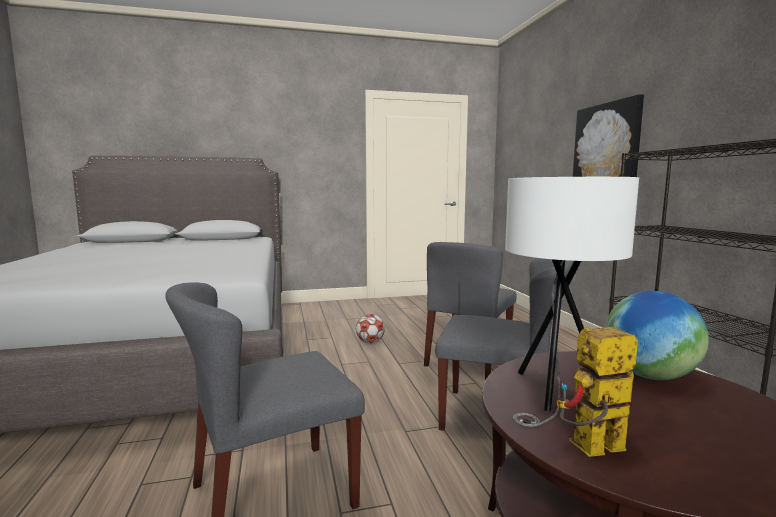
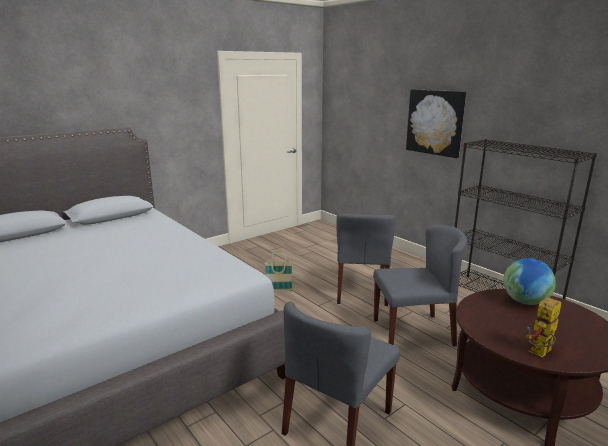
camera: 25 degrees left, 10 degrees up
(370, 342) = (279, 290): football -> basket
(553, 394) = (498, 325): white table lamp -> none

